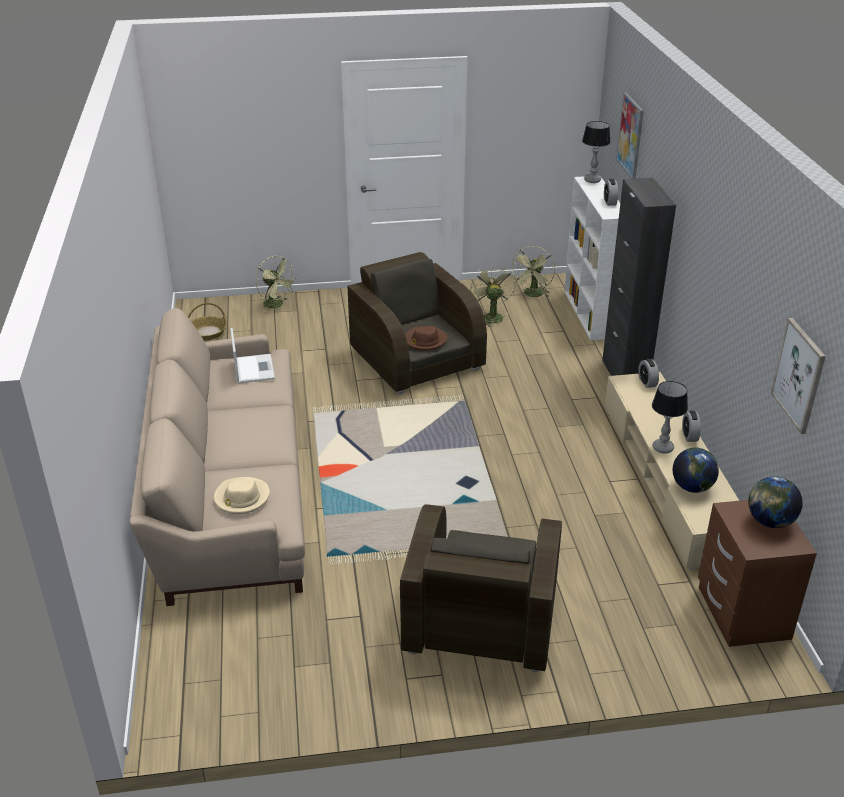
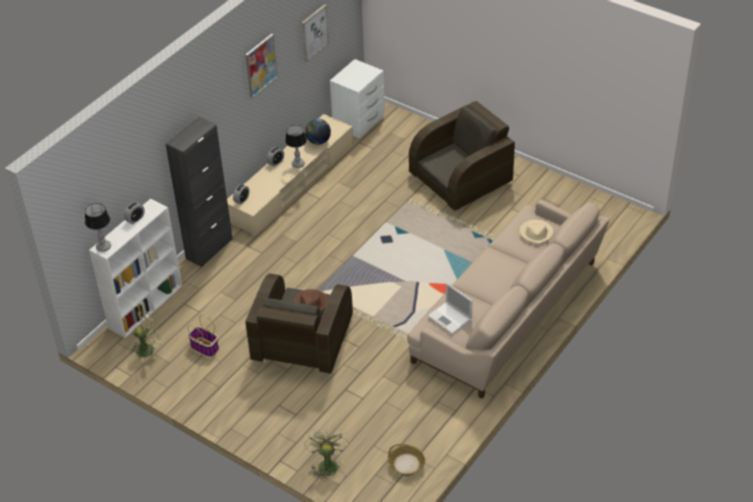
camera: 135 degrees left, 10 degrees up
(253, 368) = (450, 318): laptop -> laptop turned 75 degrees counterclockwise
(490, 316) = (205, 347): green fan -> basket
(630, 135) = (113, 175): picture -> picture (260, 65)
(741, 613) = (359, 122): brown nightstand -> white nightstand
(770, 522) = (351, 75): globe -> none

